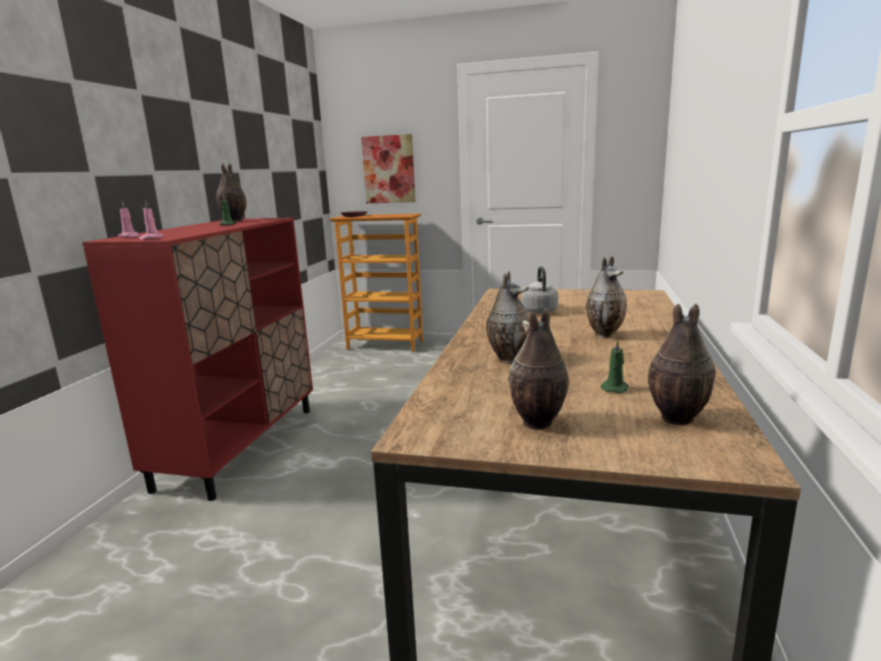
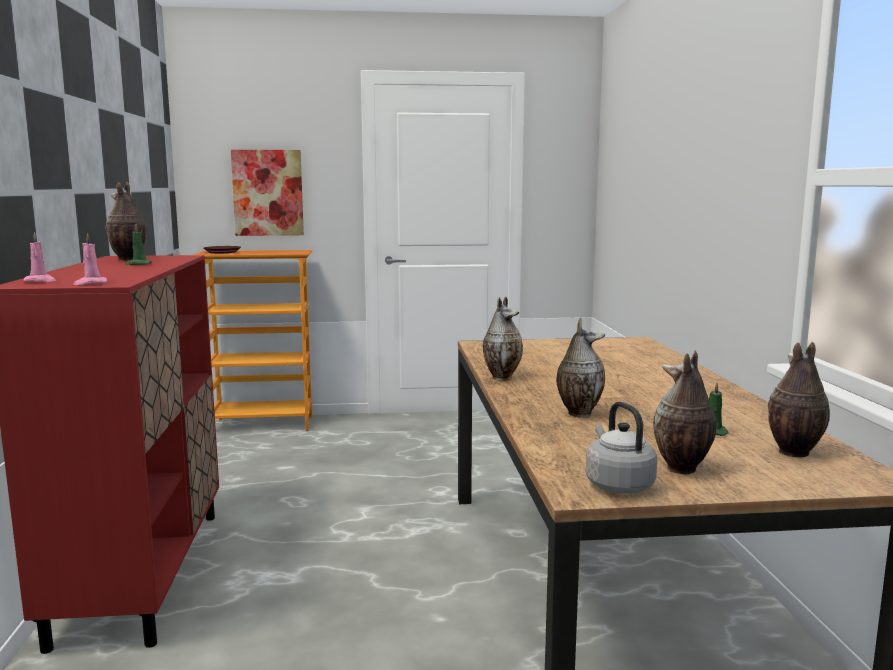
camera: 20 degrees left, 5 degrees down
(539, 310) = (548, 363): grey kettle -> grey kettle (617, 484)
(605, 334) = (645, 383): vase -> vase (502, 377)

